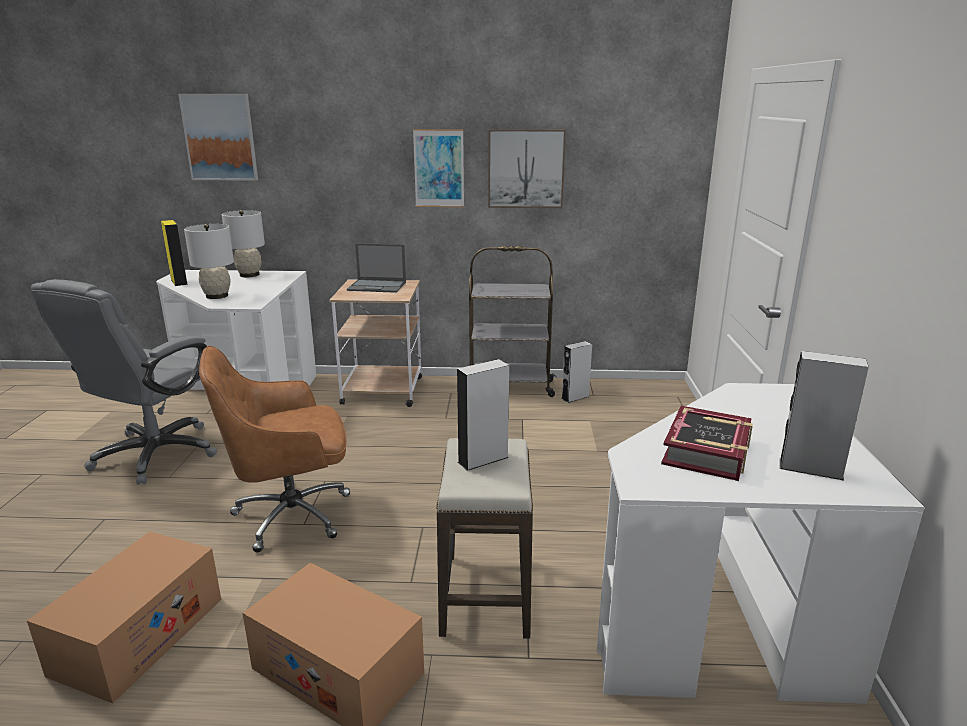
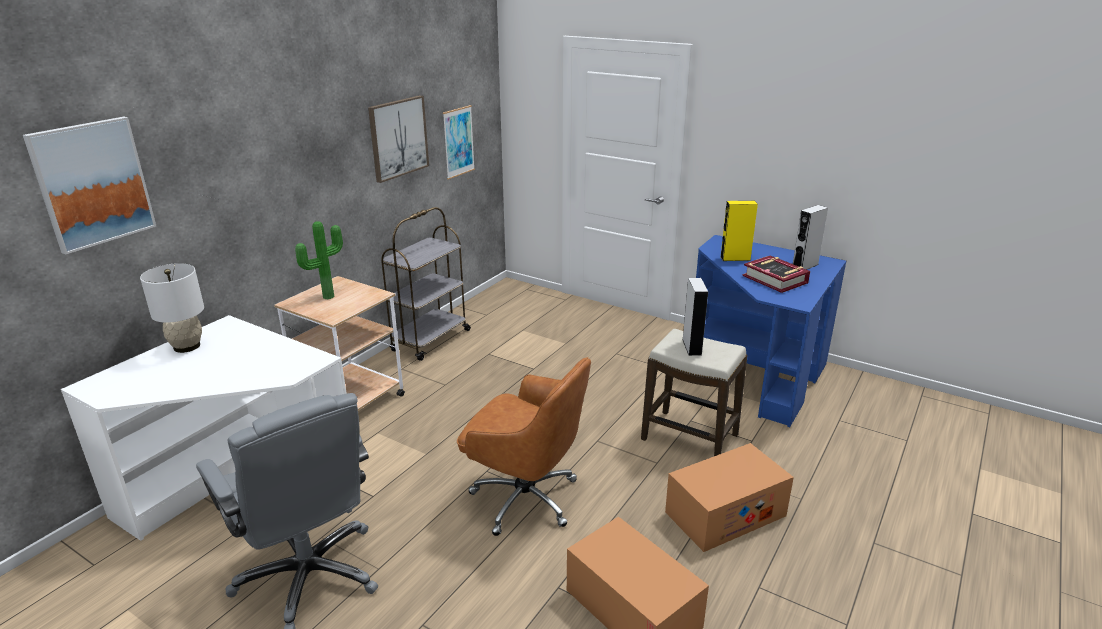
camera: 60 degrees left, 5 degrees up
(179, 282) = (136, 393): yellow speaker -> yellow speaker (735, 258)
(217, 296) = (249, 375): white table lamp -> none
(292, 514) = (525, 499): brown office chair -> brown office chair turned 75 degrees counterclockwise
(377, 286) = (327, 296): laptop -> potted plant
(439, 168) = (334, 156): picture -> picture (458, 142)
(575, 397) = (481, 322): grey speaker -> none
(723, 617) = (755, 372): white desk -> blue desk

